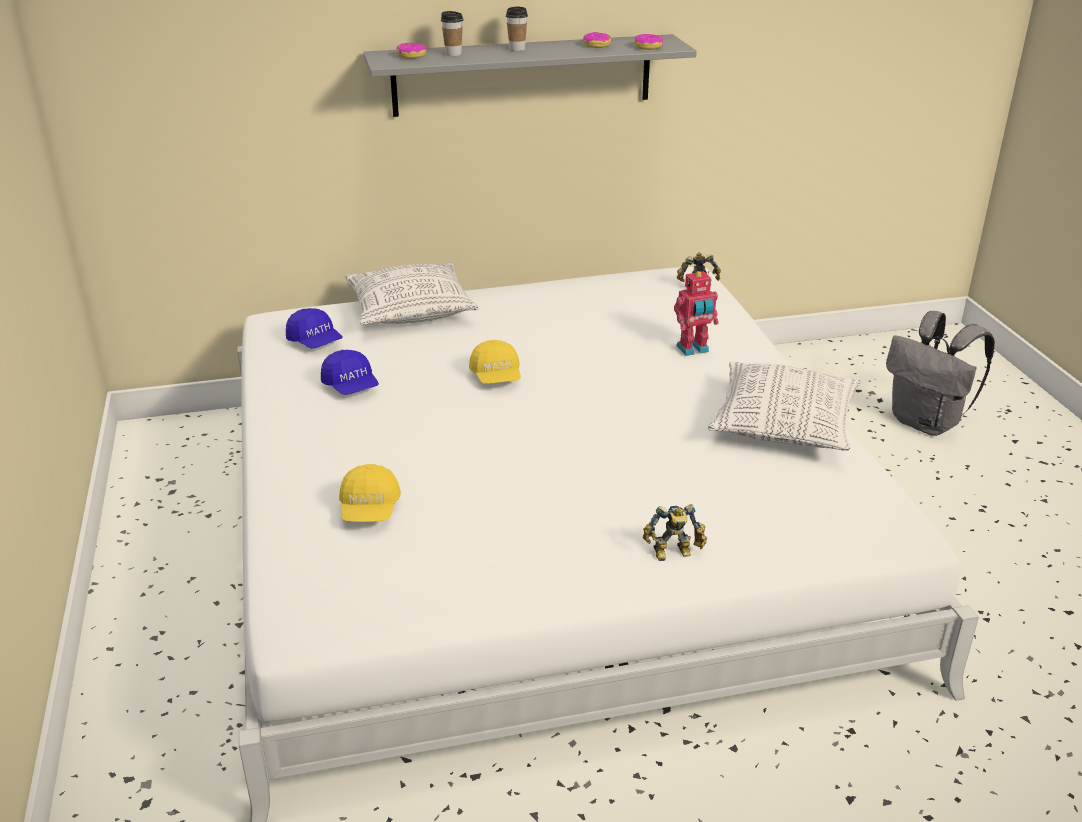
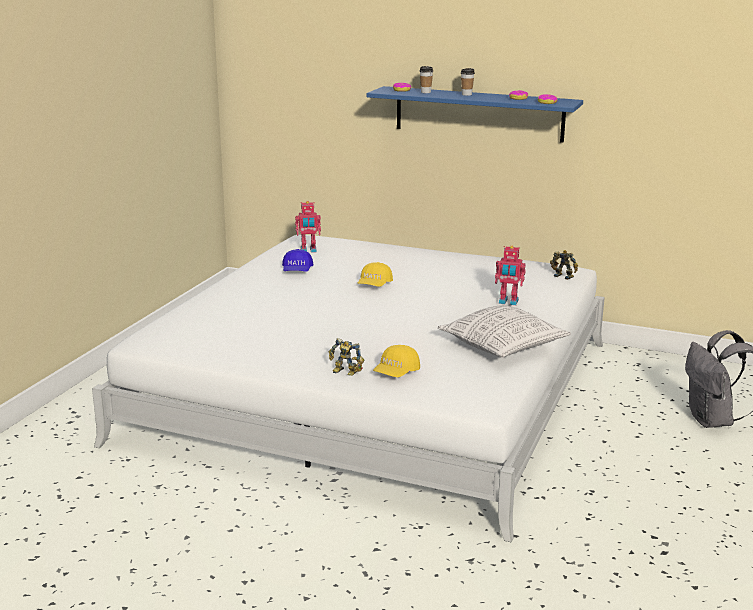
camera: 35 degrees right, 10 degrees down
(315, 342) = (308, 250): blue cap -> toy robot
(369, 510) = (231, 315): yellow cap -> yellow cap (396, 373)
(411, 311) = (378, 250): pillow -> none
(522, 75) = (478, 114): grey shelf -> blue shelf

